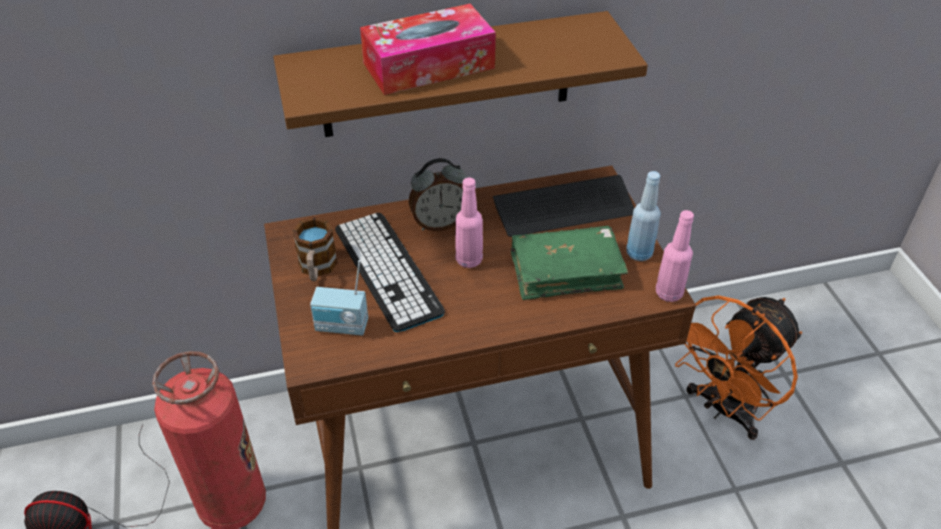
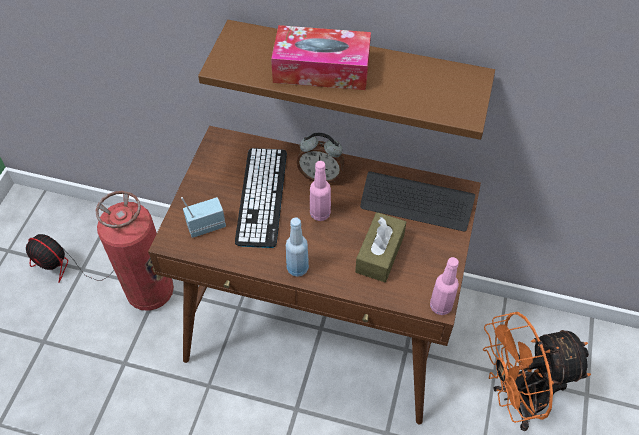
camera: 30 degrees right, 10 degrees up
(317, 269) = (219, 175): mug -> none
(341, 327) = (206, 225): radio -> radio turned 120 degrees clockwise
(566, 271) = (380, 254): green book -> brown tissue box
(639, 253) = (443, 264): blue bottle -> blue bottle (297, 268)

